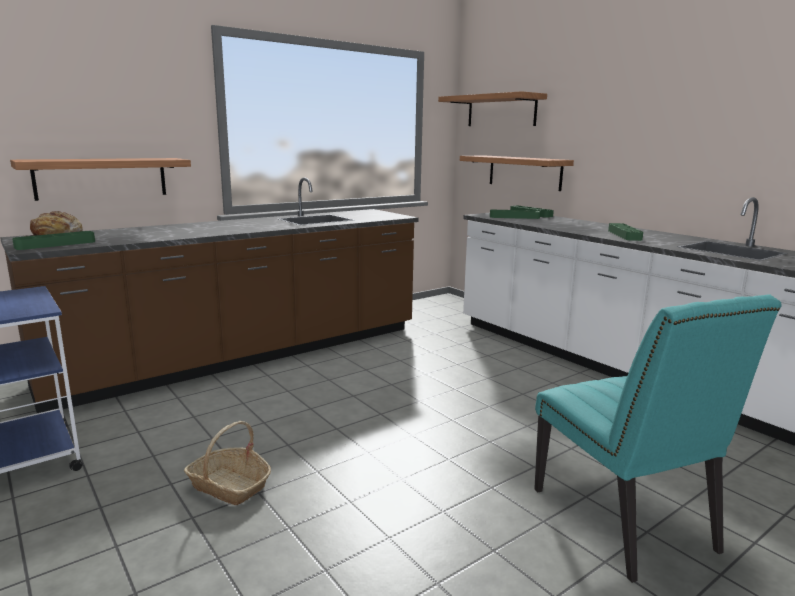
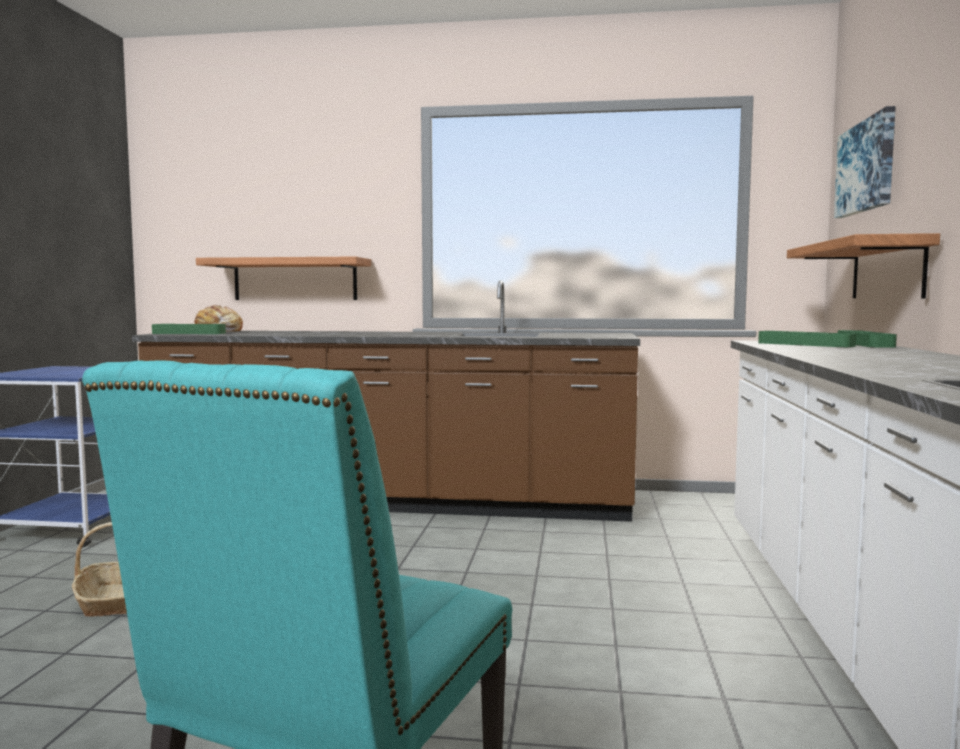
camera: 45 degrees right, 10 degrees down
(501, 111) = (867, 167): shelf -> picture
(624, 235) = (894, 365): green tray -> none

